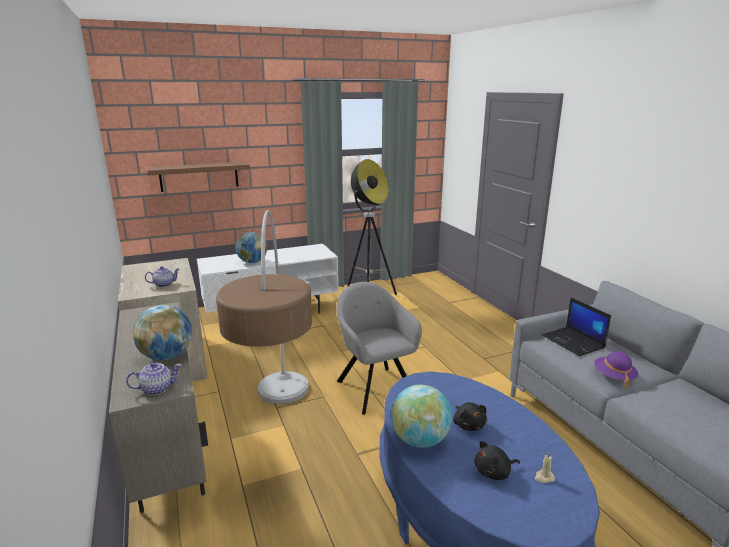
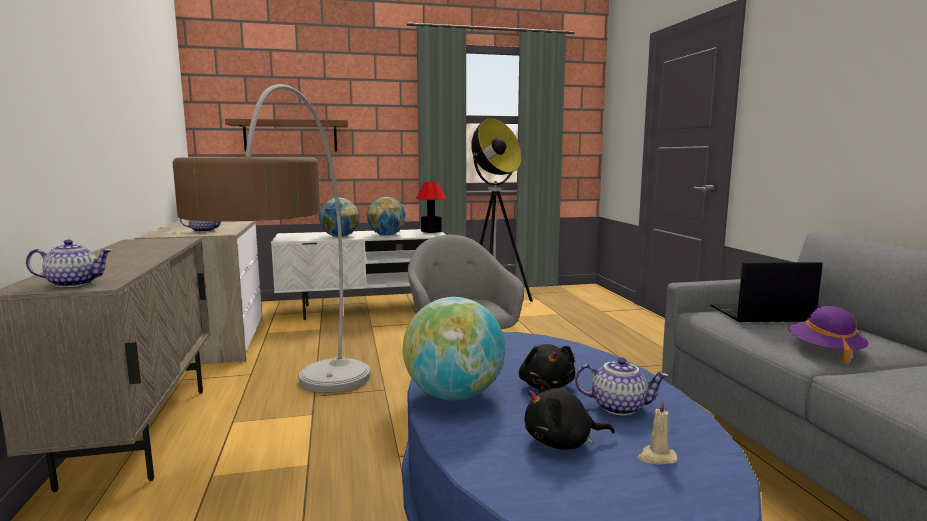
camera: 10 degrees right, 10 degrees down
(167, 356) = (127, 265): globe -> globe (387, 235)
(320, 249) = (431, 231): none -> table lamp
(514, 439) = (619, 407): none -> teapot
(573, 342) = (760, 314): laptop -> laptop turned 105 degrees clockwise

